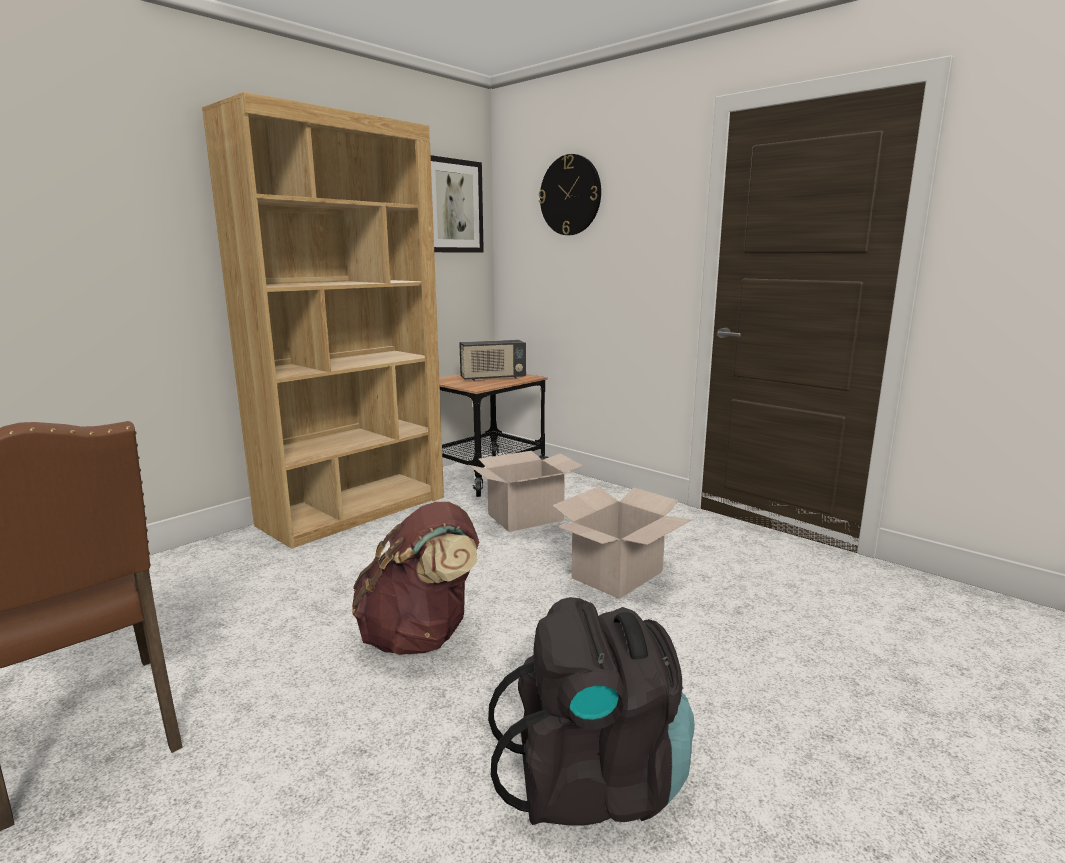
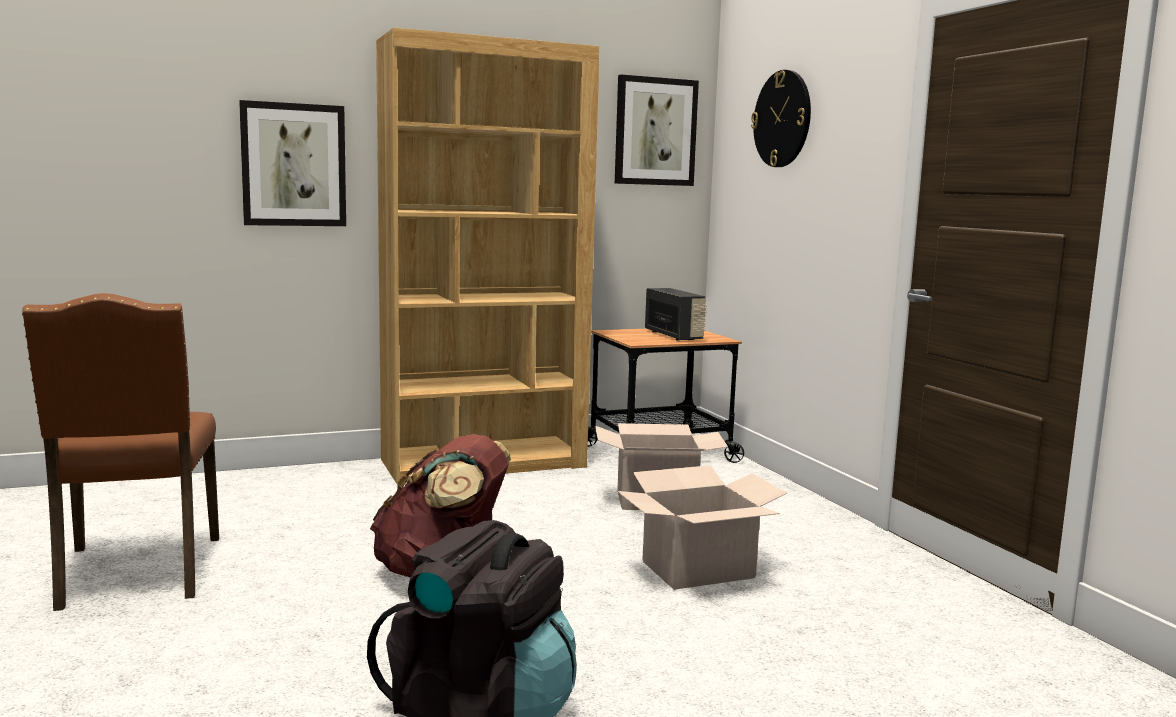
camera: 25 degrees right, 5 degrees down
(126, 242) = (293, 165): none -> picture
(492, 378) = (674, 336): radio -> radio turned 120 degrees counterclockwise

